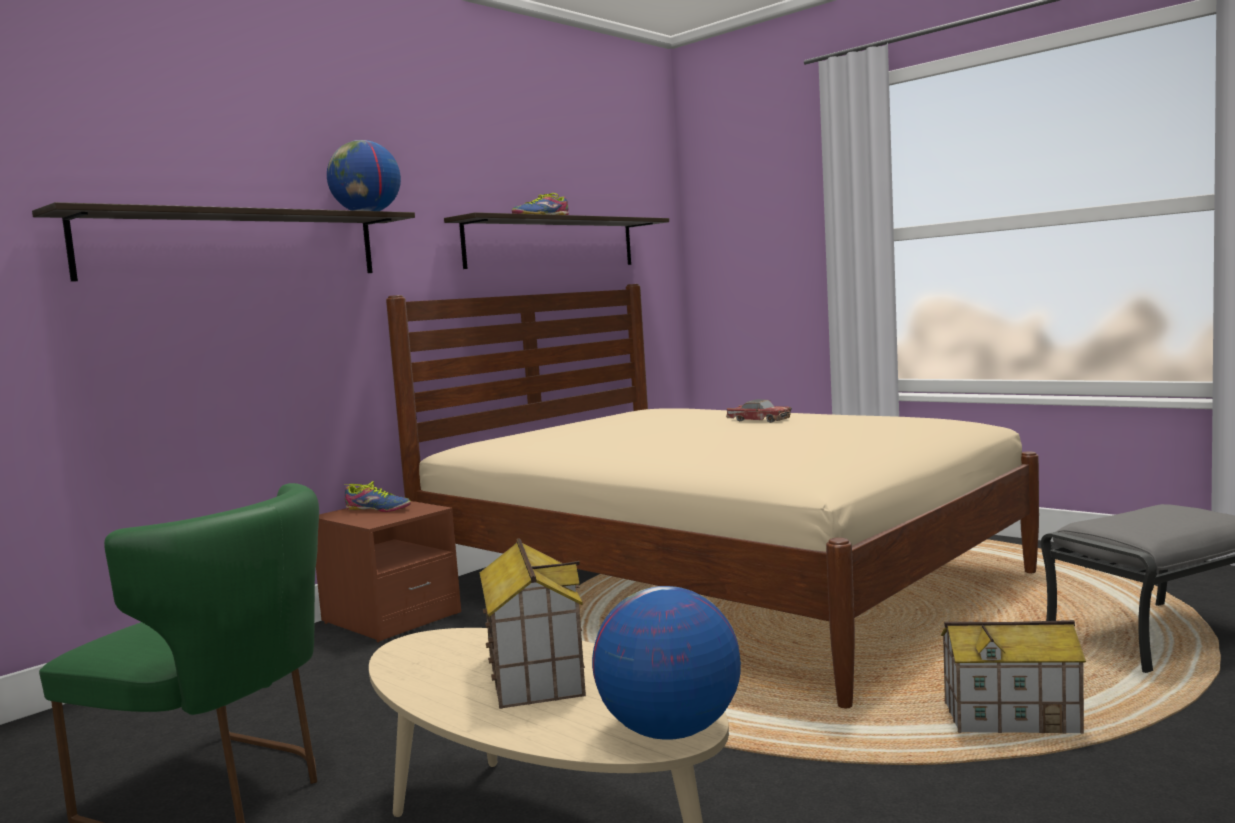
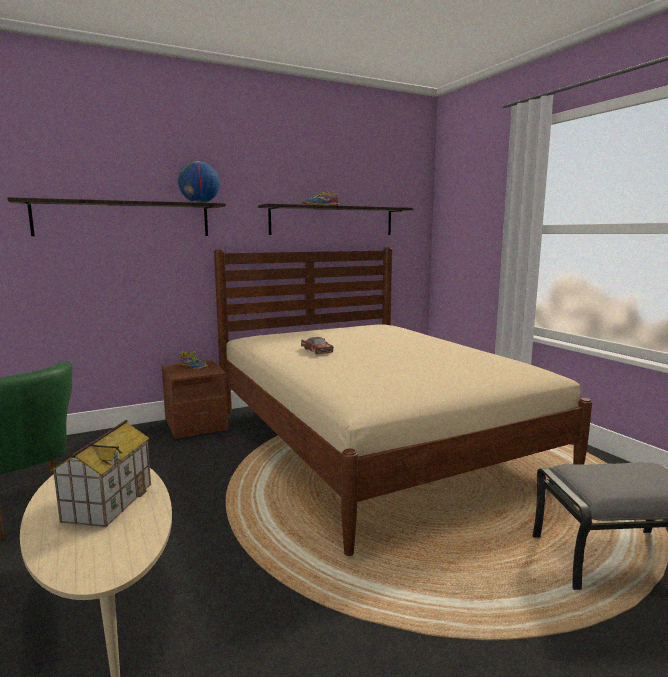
camera: 20 degrees right, 5 degrees up
(669, 731) = (102, 570): globe -> none
(759, 420) = (414, 346): toy car -> toy car (316, 350)
(1012, 719) = (441, 598): toy house -> none

